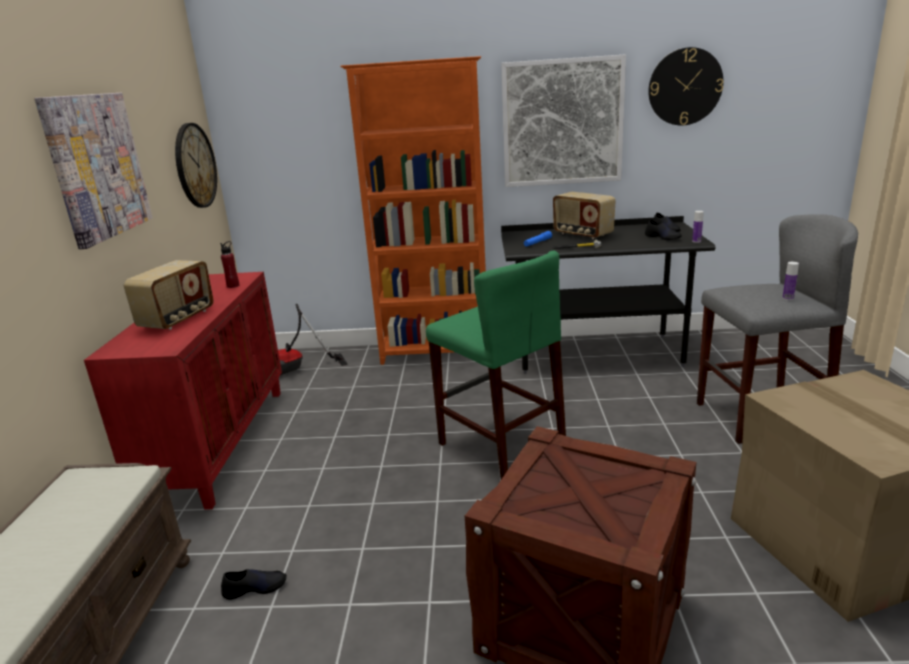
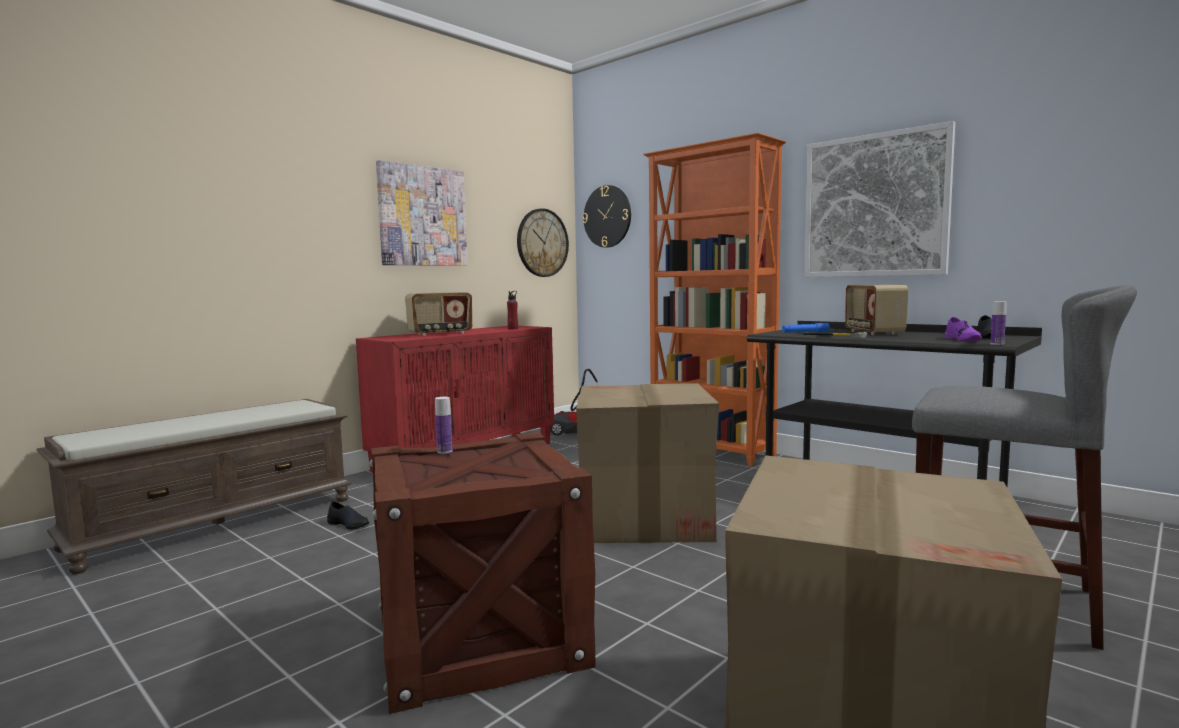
camera: 40 degrees right, 15 degrees down
(501, 446) = (644, 518): green stool -> cardboard box
(663, 237) = (963, 340): black shoe -> purple shoe
(685, 87) = (1044, 154): wall clock -> wall clock (607, 216)
(788, 298) = (1014, 398): bottle -> bottle (444, 451)

